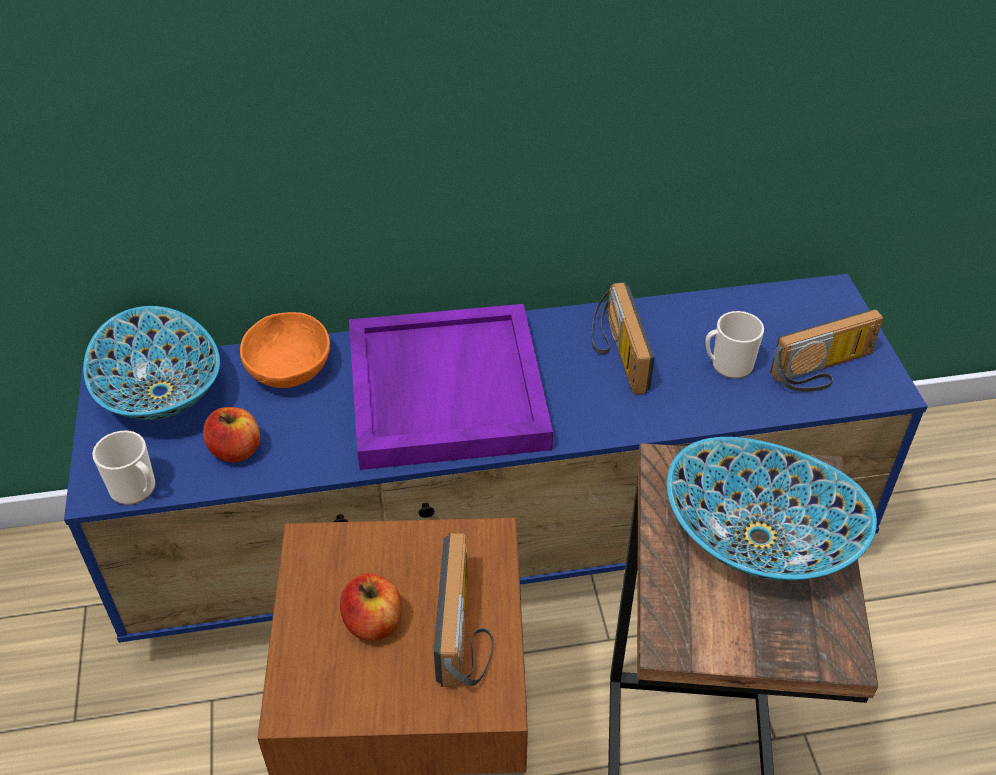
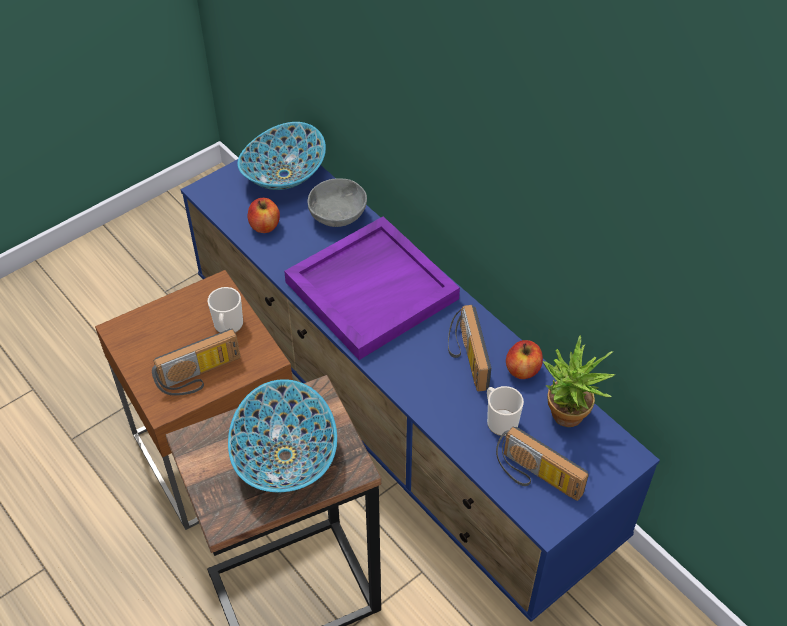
camera: 60 degrees right, 5 degrees up
(136, 490) = (214, 204): mug -> mug (228, 326)
(291, 370) = (338, 216): orange bowl -> grey bowl
(373, 623) = (183, 336): apple -> apple (523, 370)
(615, 354) = (465, 357): radio -> radio turned 60 degrees counterclockwise
(758, 314) = (567, 420): none -> potted plant

